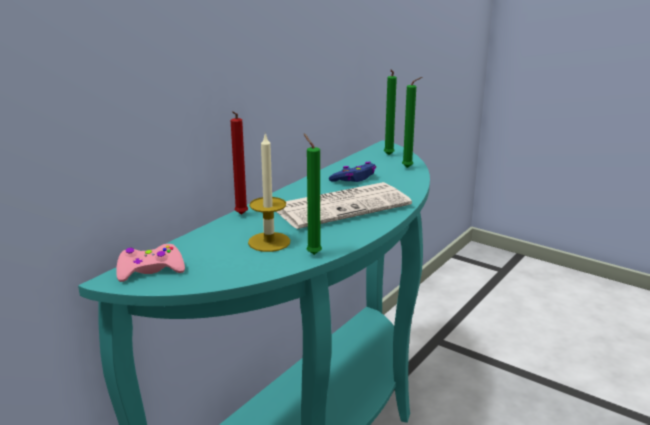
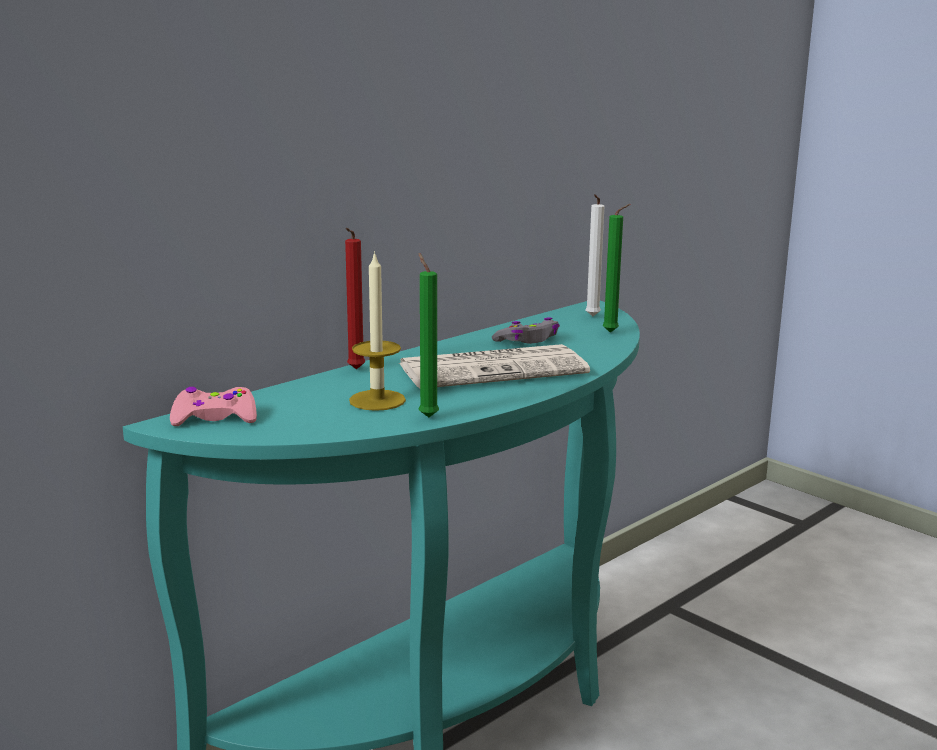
camera: 10 degrees right, 5 degrees down
(354, 179) = (528, 340): blue game controller -> grey game controller
(388, 155) = (591, 317): green candle -> white candle

